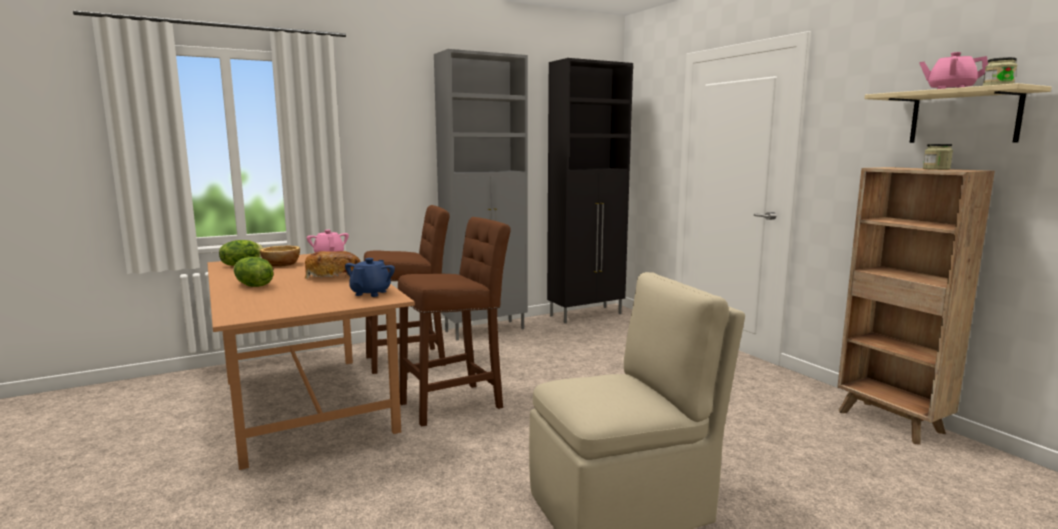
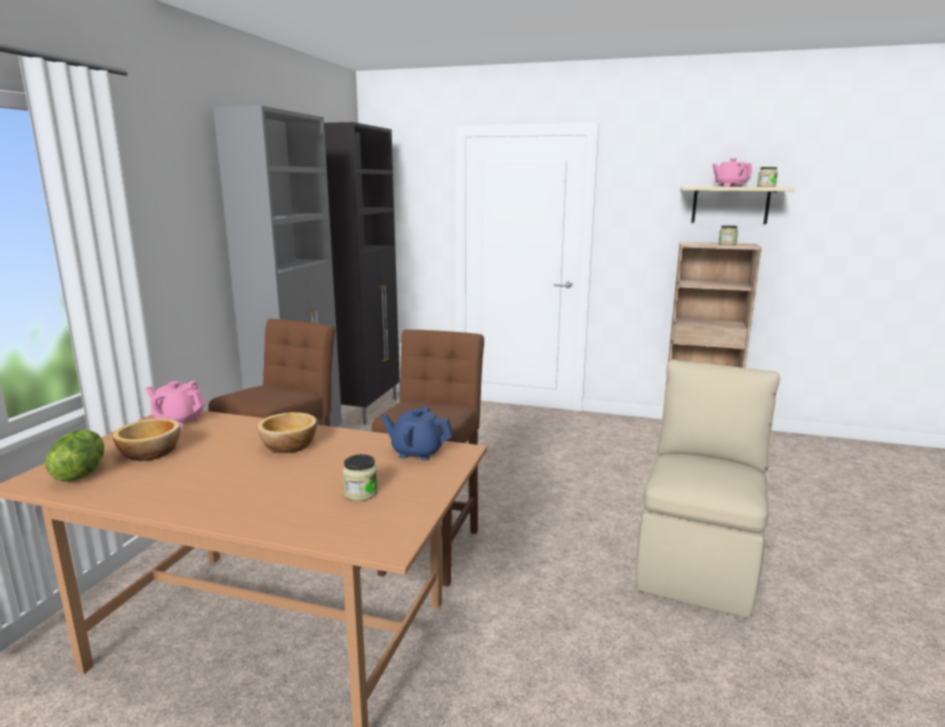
camera: 45 degrees left, 5 degrees up
(253, 286) = (236, 497): lettuce -> none
(292, 299) = (361, 493): none -> jar
(332, 275) = (290, 446): bread -> bowl
(371, 293) = (417, 452): blue teapot -> blue teapot turned 45 degrees counterclockwise

